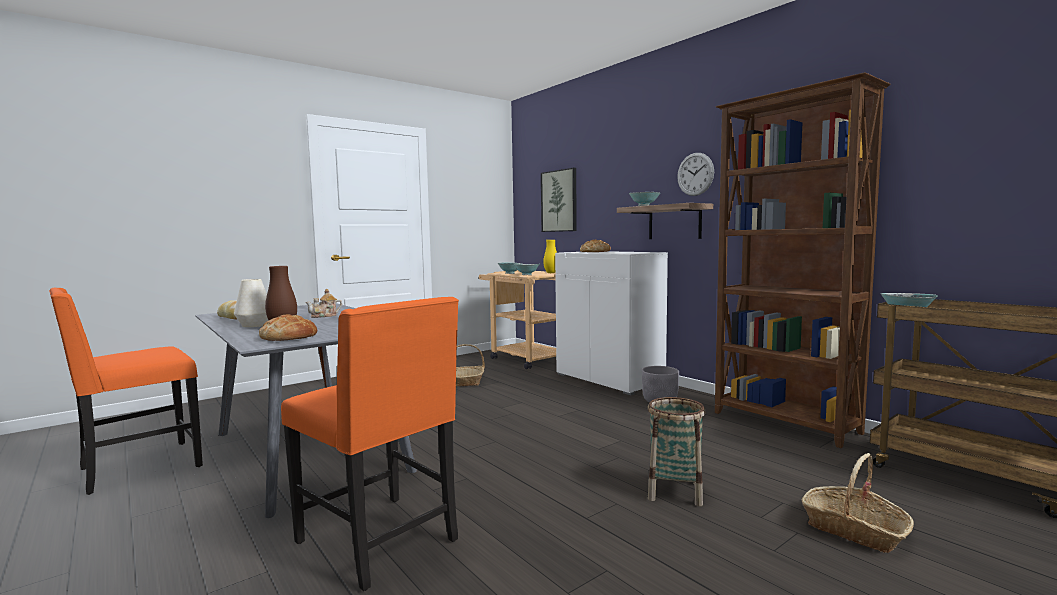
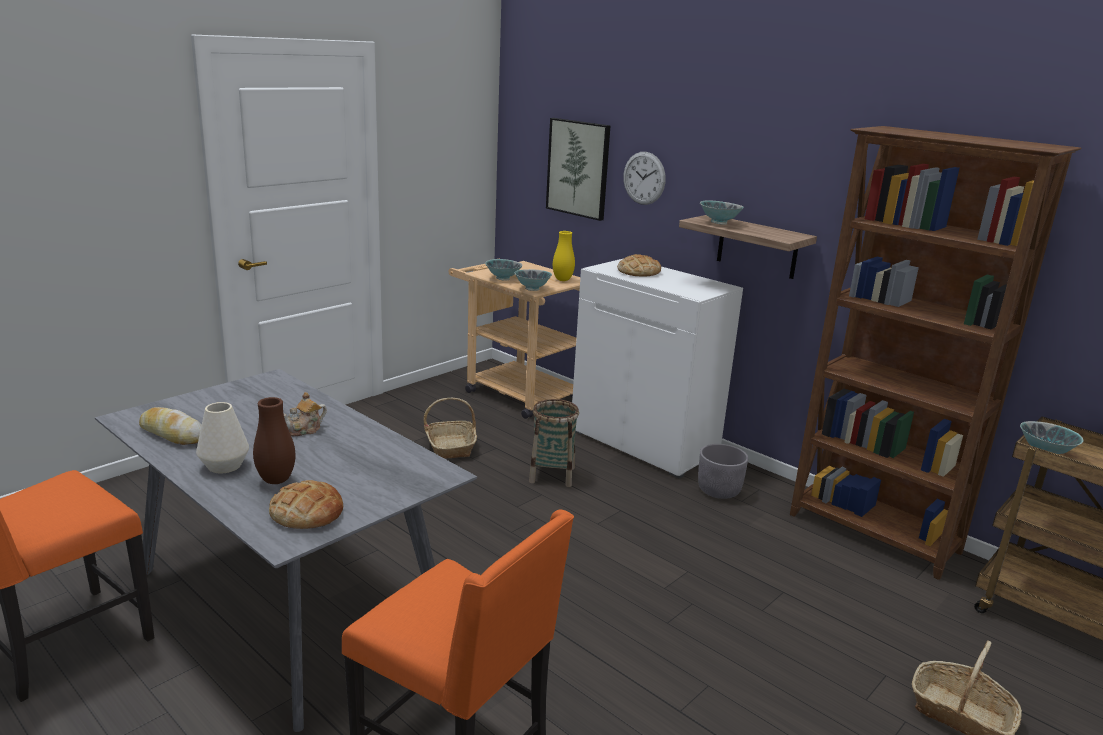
camera: 10 degrees left, 15 degrees up
(675, 491) = (768, 662): basket -> basket (552, 475)
(695, 174) = (796, 188): wall clock -> wall clock (644, 178)

